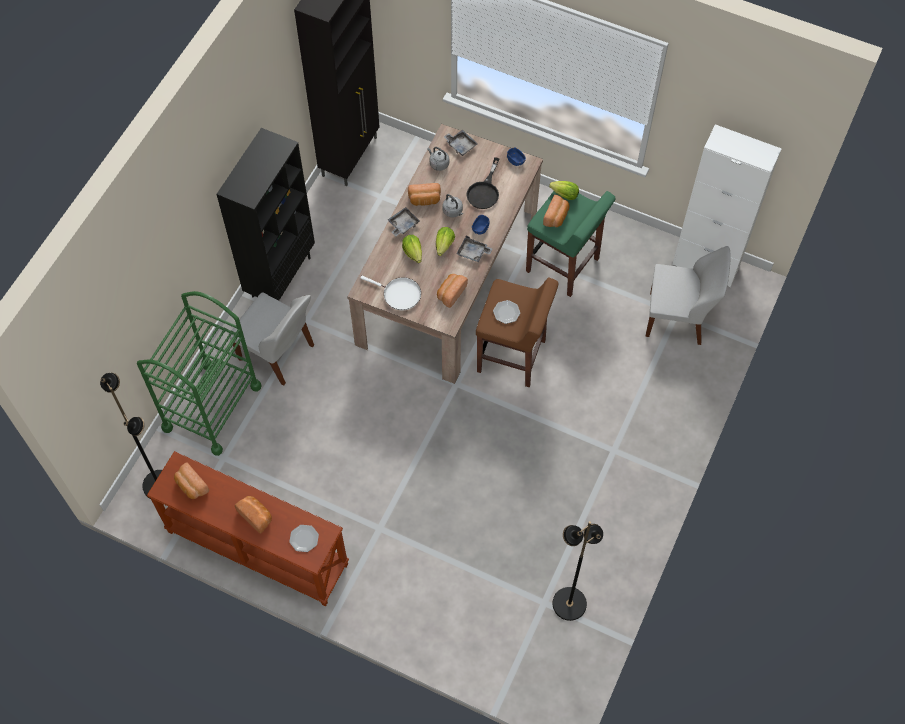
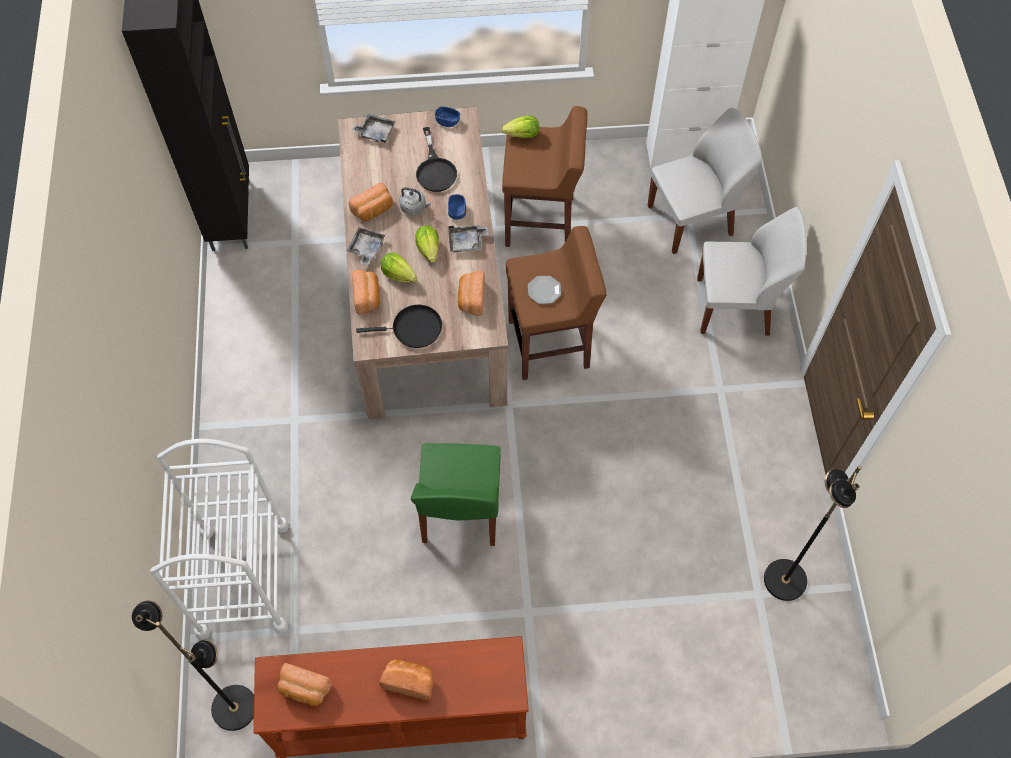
camera: 30 degrees left, 0 degrees up
(212, 407) = (243, 578): green cart -> white cart
(278, 353) = (284, 474): white chair -> white chair (735, 307)
(280, 276) = (232, 385): black bookcase -> none
(304, 539) = (485, 676): plate -> none
(377, 439) = (460, 512): none -> green chair
(399, 294) = (413, 329): white frying pan -> black frying pan
(438, 163) = (363, 163): grey kettle -> none
(556, 217) = (529, 162): bread -> bread (367, 297)
(563, 266) = (541, 222): green stool -> brown stool

